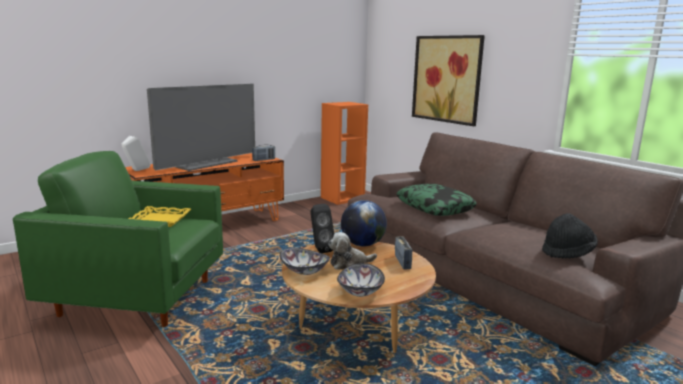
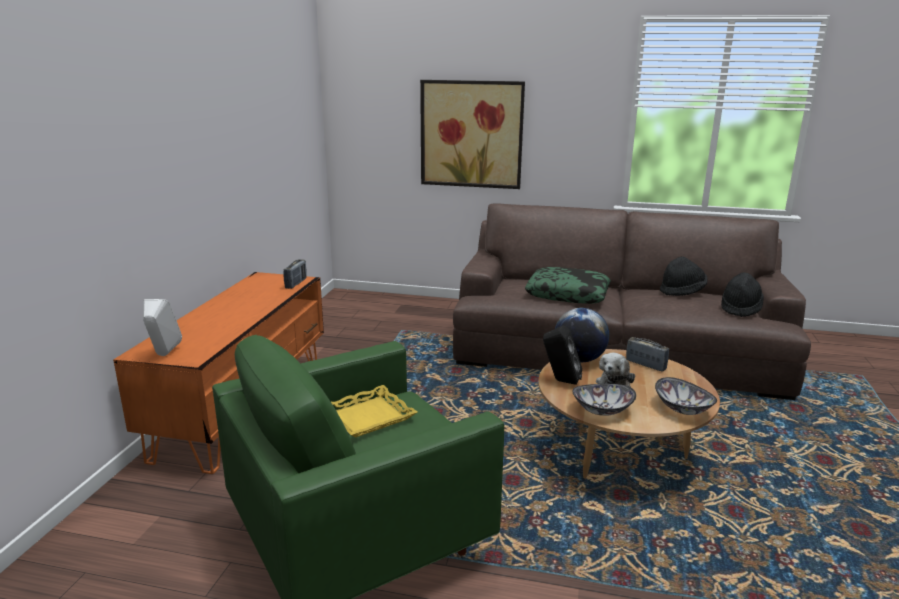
camera: 40 degrees left, 5 degrees up
(206, 163) = (234, 311): television -> none
(342, 198) = (336, 307): orange bookcase -> none
(541, 229) = (682, 291): none -> black hat

